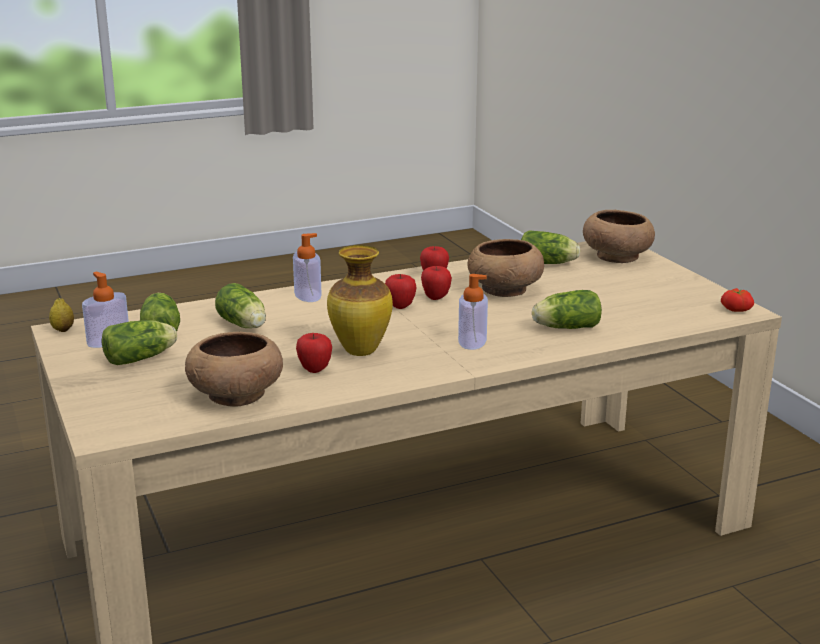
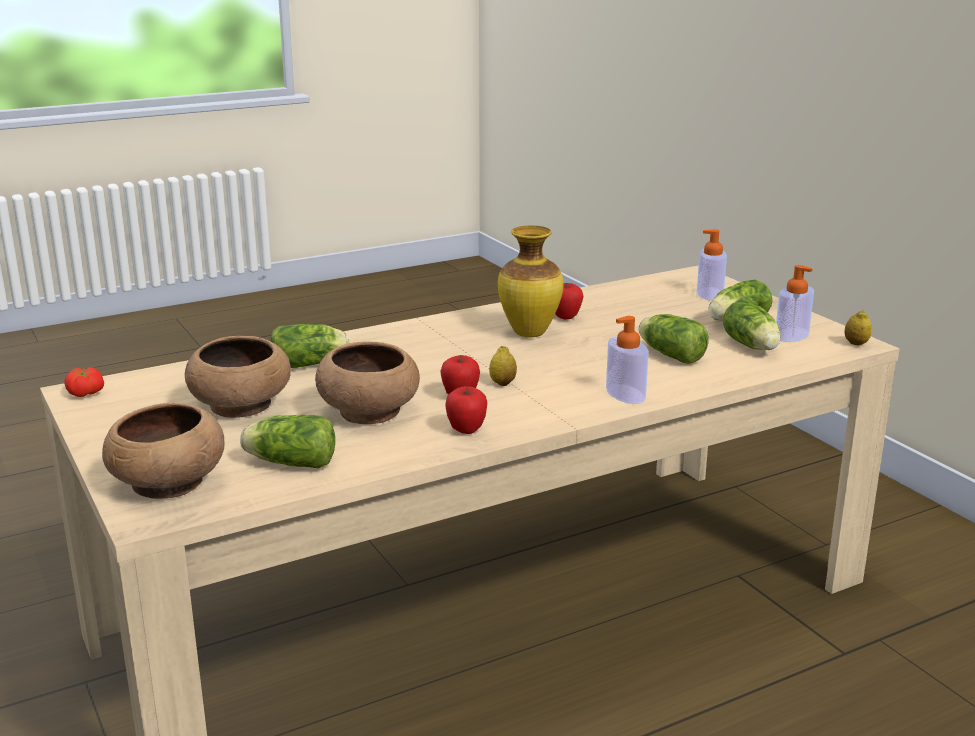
camera: 175 degrees right, 0 degrees up
(235, 395) = (620, 298): brown bowl -> brown bowl (242, 406)
(400, 306) = (502, 383): apple -> lemon
(472, 341) = (416, 347): soap dispenser -> soap dispenser (709, 294)

